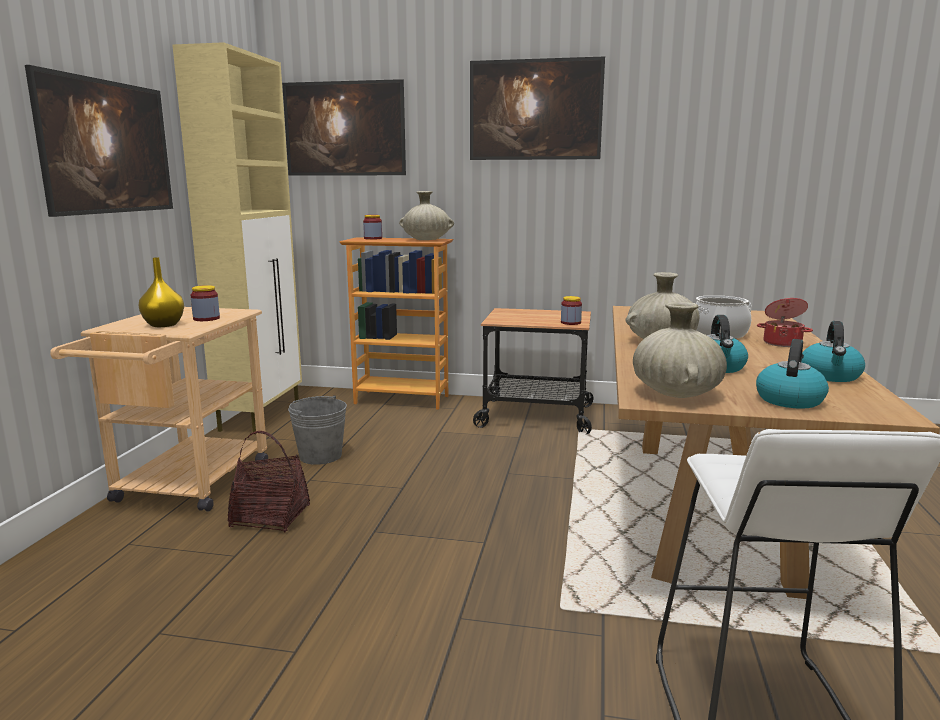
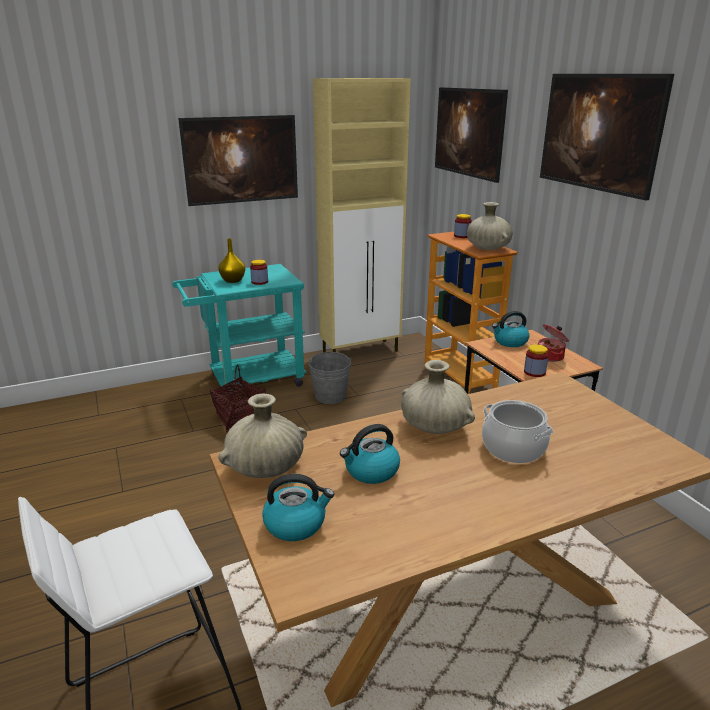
camera: 55 degrees right, 10 degrees up
(186, 487) = (248, 380): beige cart -> turquoise cart
(782, 343) = (526, 491): cooking pot -> cooking pot (550, 357)
(830, 376) = (409, 538): kettle -> kettle (510, 342)

